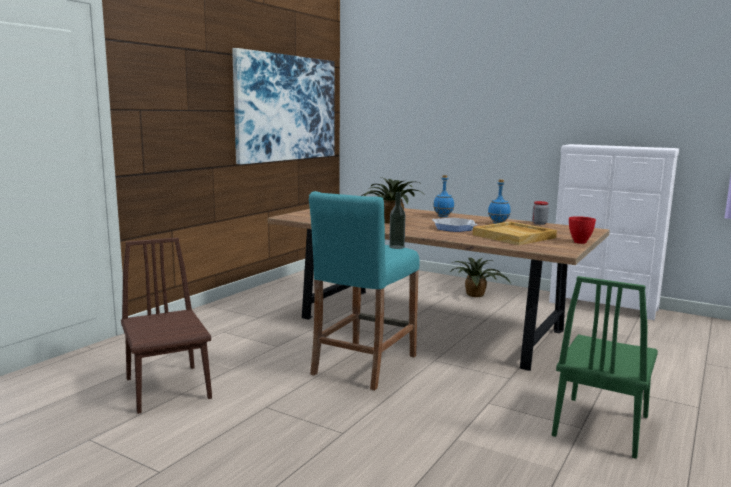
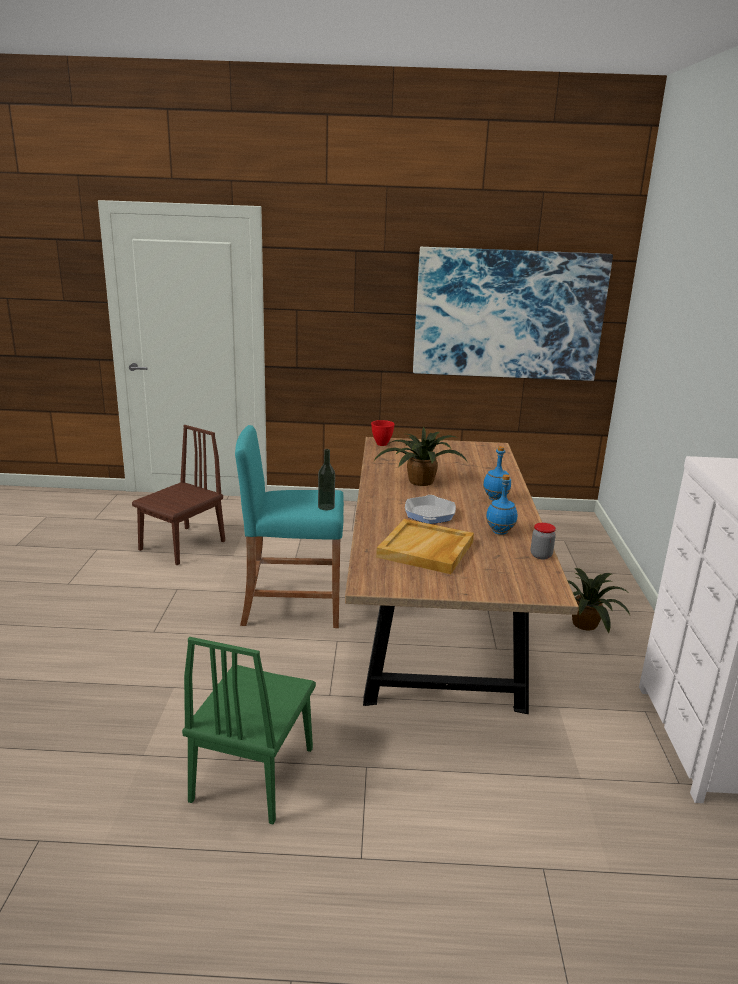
camera: 60 degrees right, 10 degrees up
(580, 242) = (443, 591): red bowl -> red bowl (382, 444)
(601, 425) = (253, 773): green chair -> green chair turned 75 degrees counterclockwise

